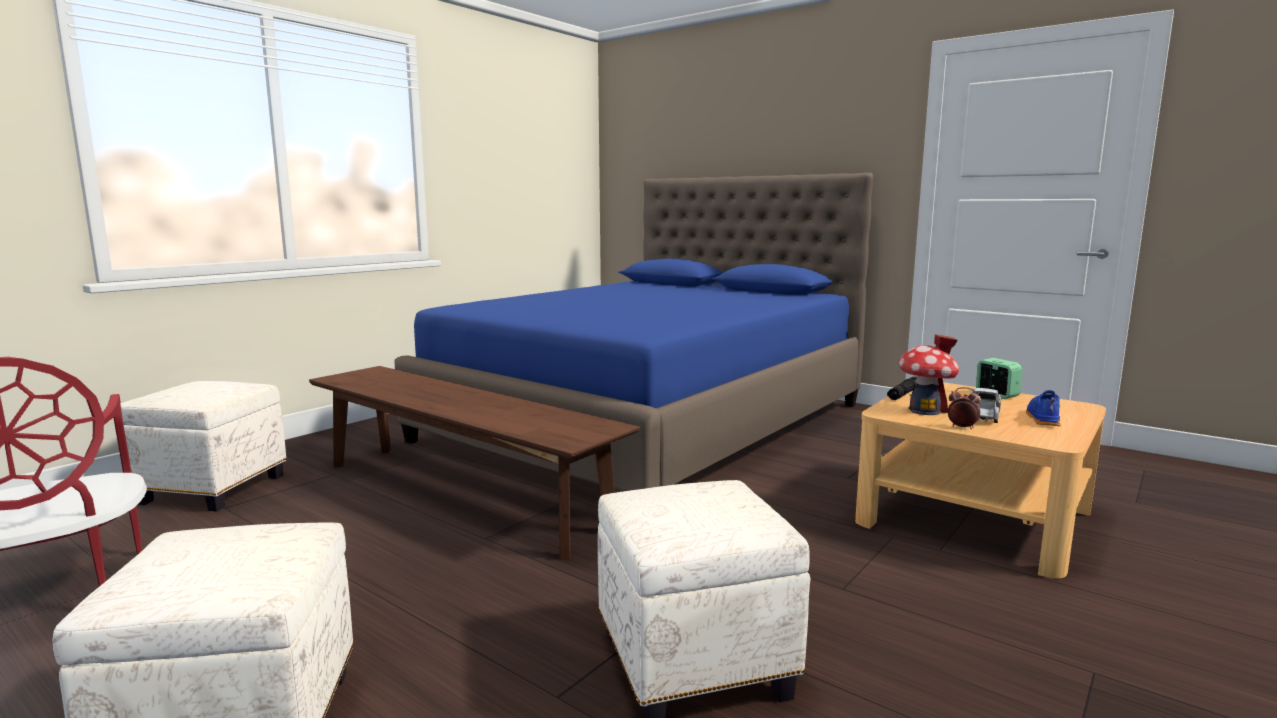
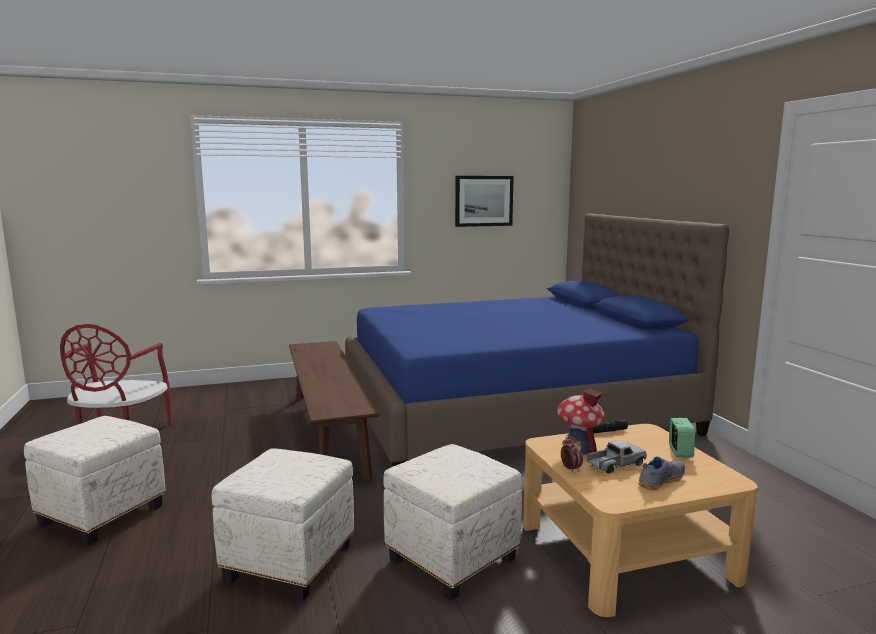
camera: 35 degrees right, 0 degrees up
(213, 489) = (233, 398): white ottoman -> white ottoman (452, 560)
(516, 162) = (483, 201): none -> picture
(1042, 418) = (660, 480): blue shoe -> grey shoe

